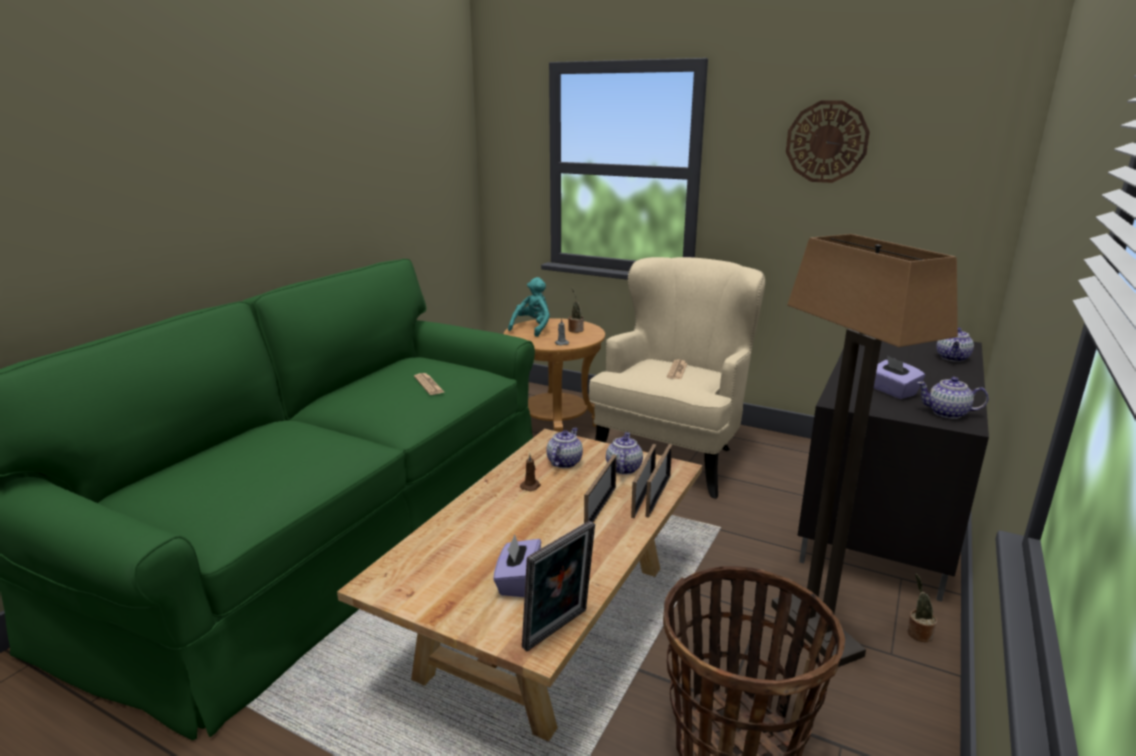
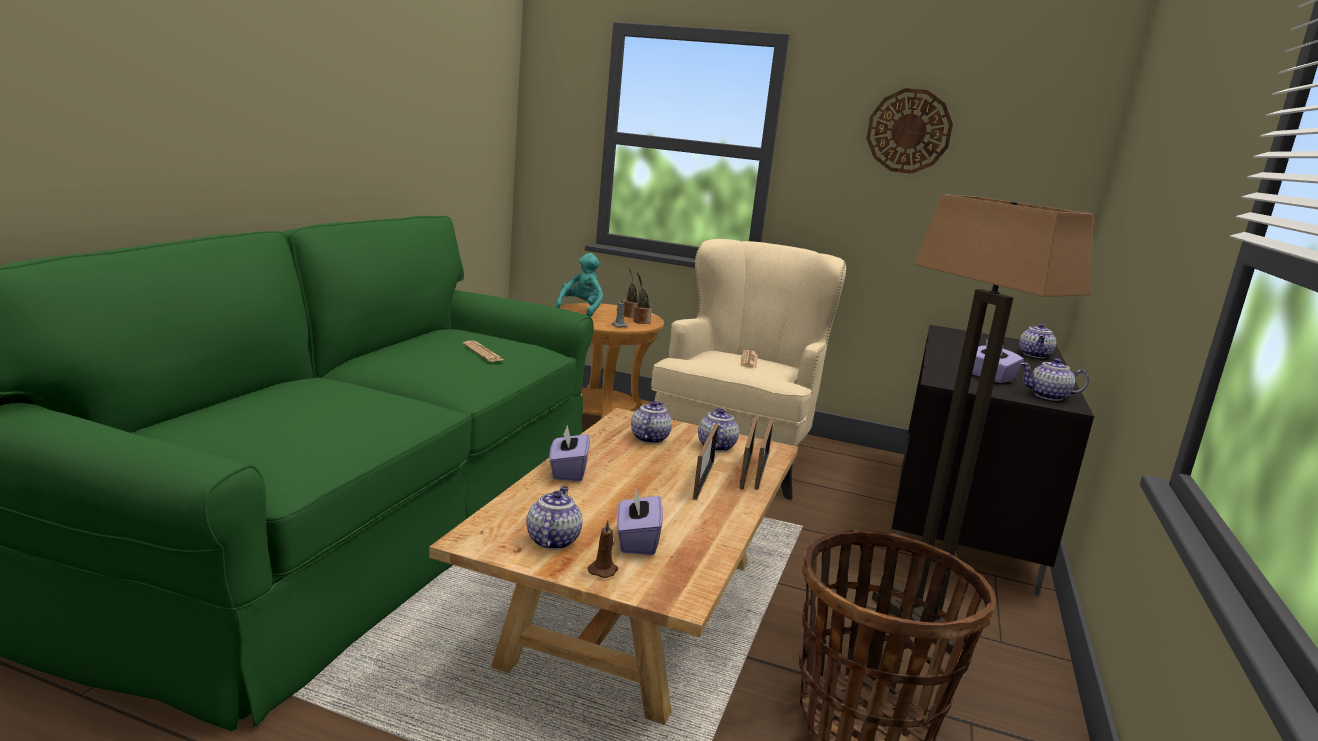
camera: 10 degrees left, 5 degrees down
(444, 582) = (552, 540): none -> teapot
(480, 504) = (568, 471): none -> purple tissue box
(531, 486) = (620, 458): brown candle -> brown candle (603, 570)
(558, 631) = (697, 584): picture frame -> none
(917, 633) = (1022, 623): potted plant -> potted plant (640, 321)

